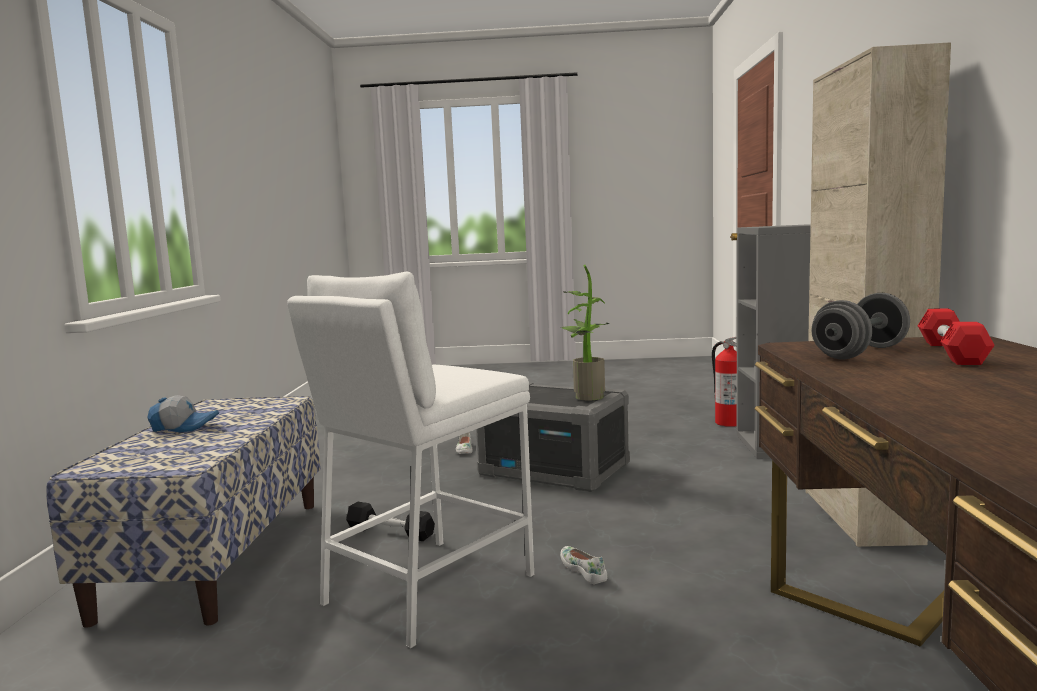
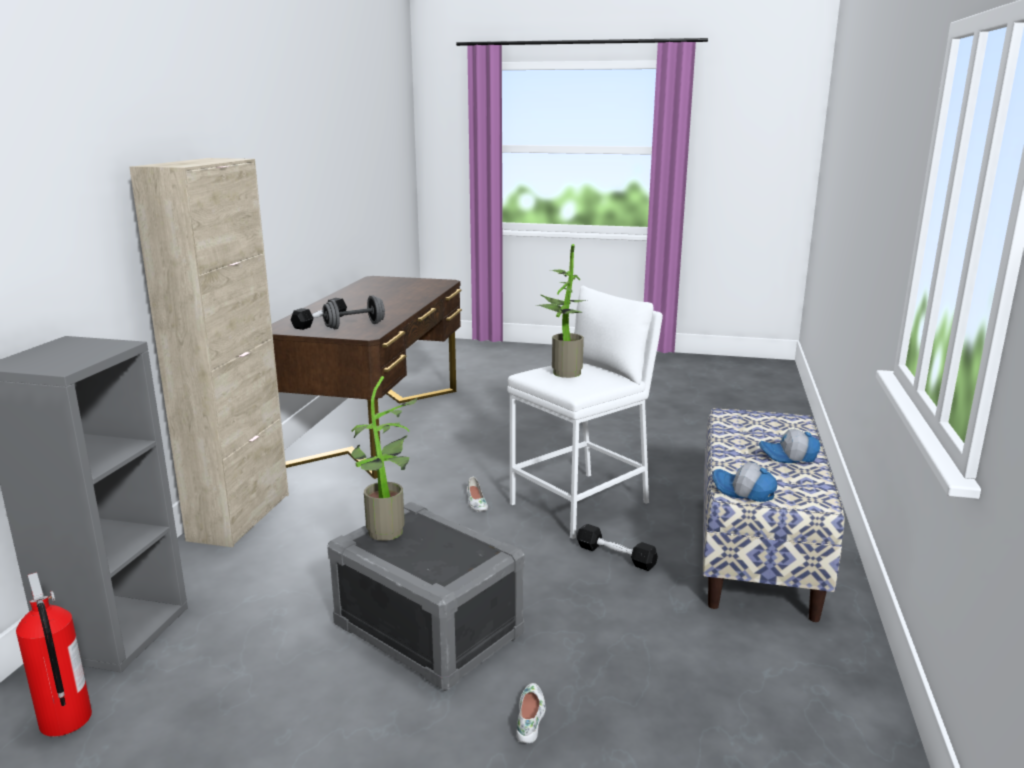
camera: 170 degrees left, 10 degrees up
(277, 400) = (743, 492): none -> cap
(447, 374) = (562, 372): none -> potted plant
(951, 352) = (320, 322): red dumbbell -> black dumbbell

